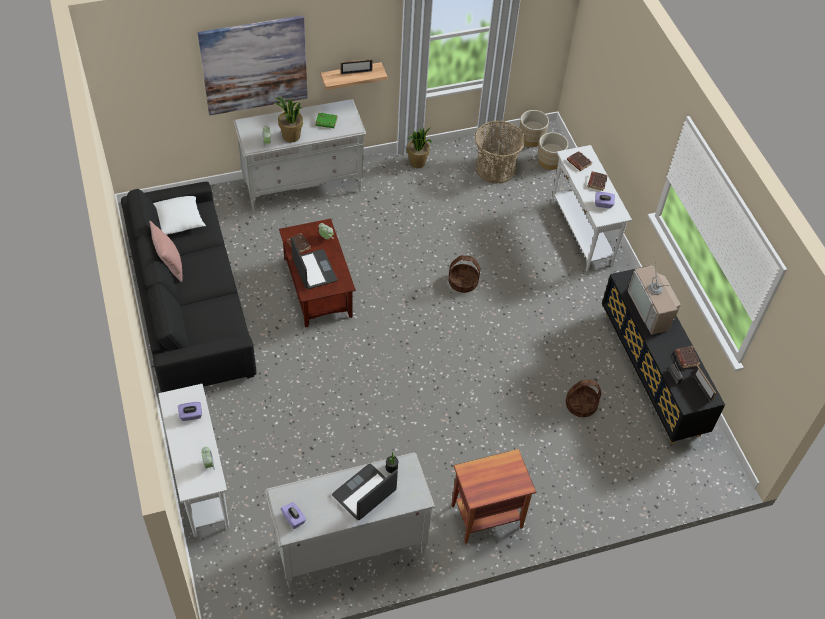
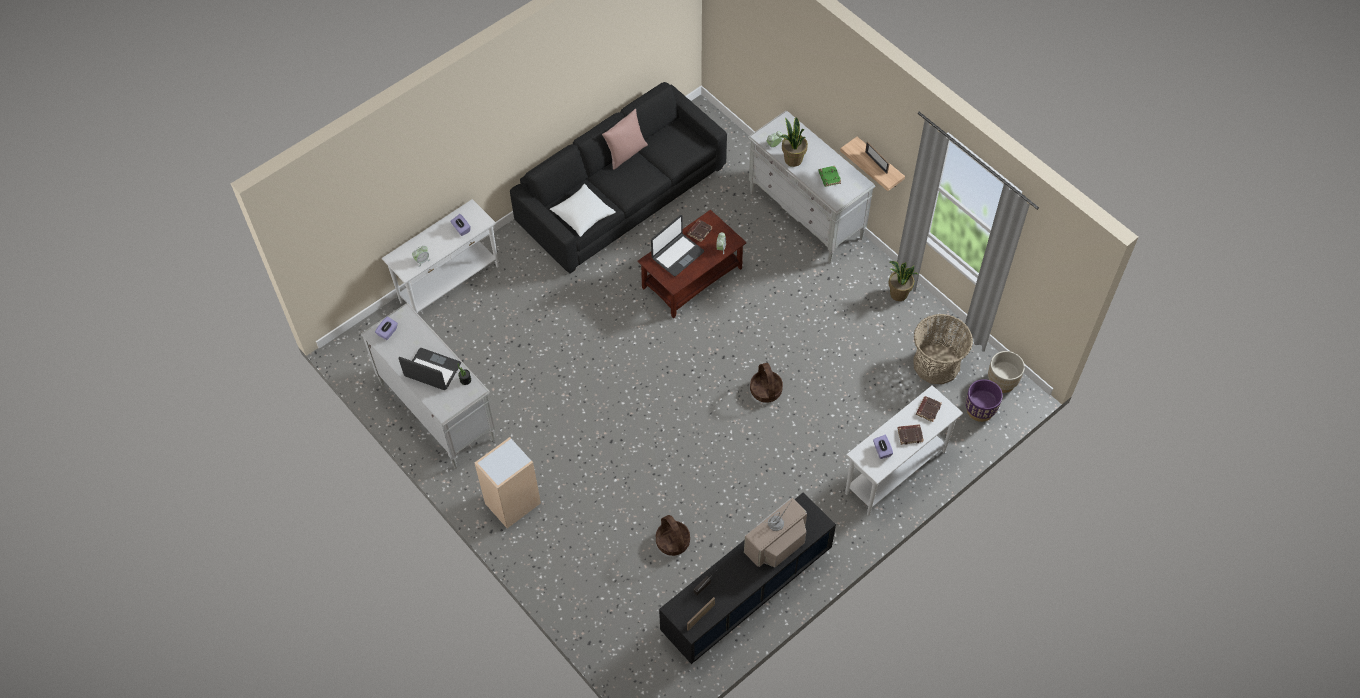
camera: 70 degrees right, 5 degrees up
(178, 220) = (677, 136): white pillow -> white pillow (583, 215)
(254, 65) = (811, 80): picture -> none
(486, 517) = (512, 503): nightstand -> bookcase
(550, 162) = (980, 410): beige planter -> purple planter
(686, 358) = (730, 592): brown book -> none

